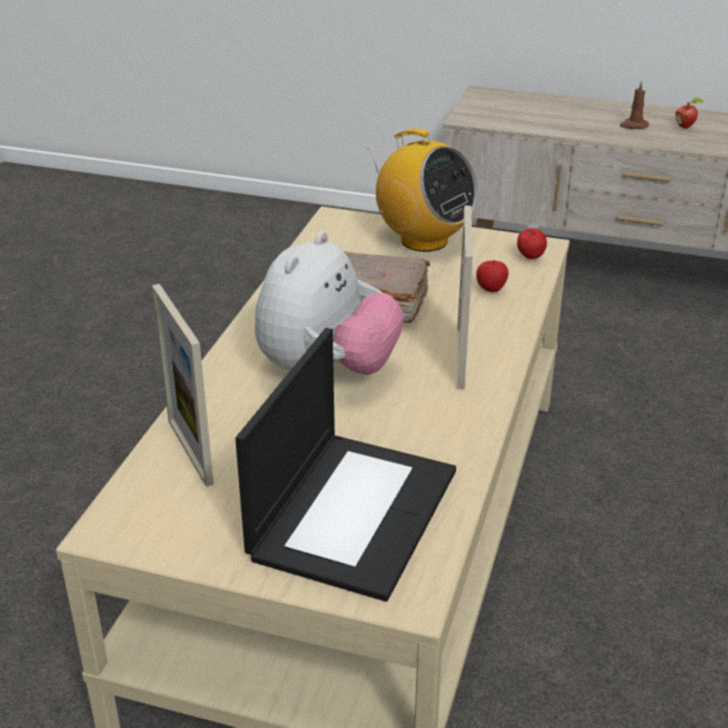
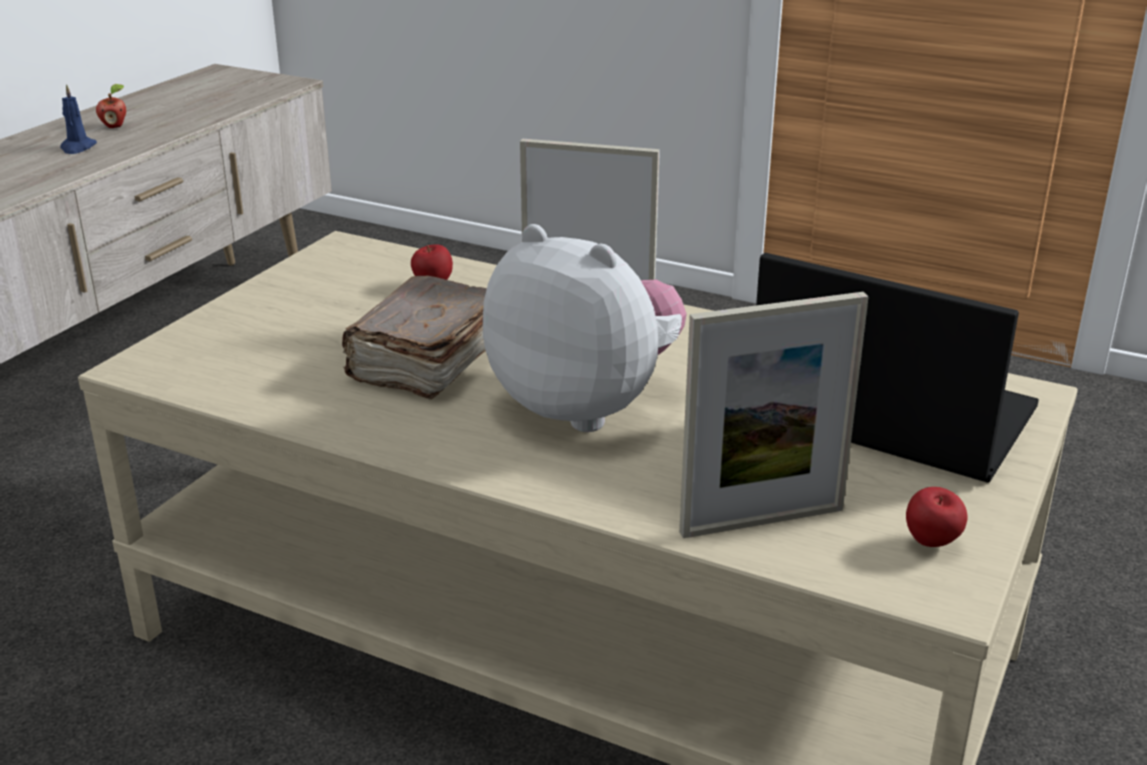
camera: 80 degrees left, 5 degrees down
(423, 240) = (267, 311): radio -> none
(530, 258) = (368, 255): apple -> apple (931, 544)
(633, 126) = (77, 148): brown candle -> blue candle

